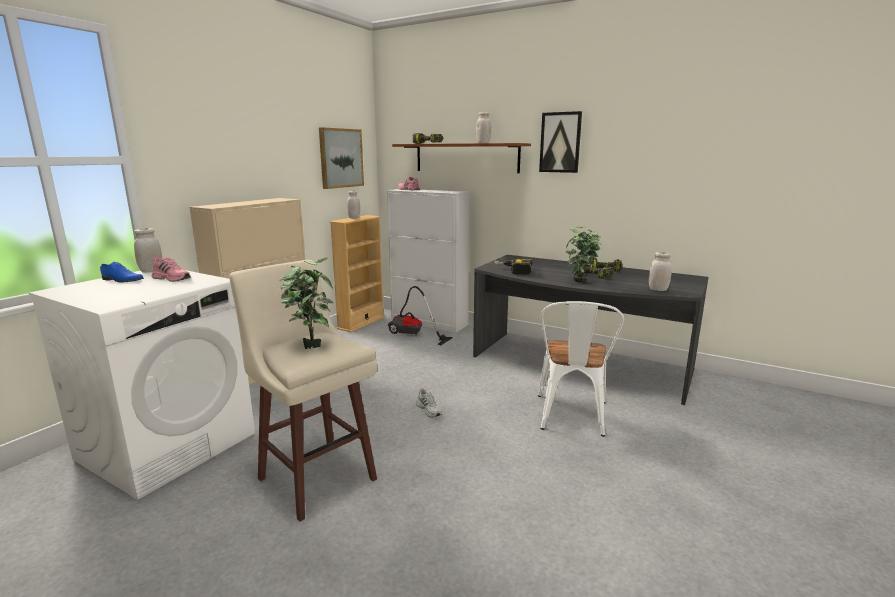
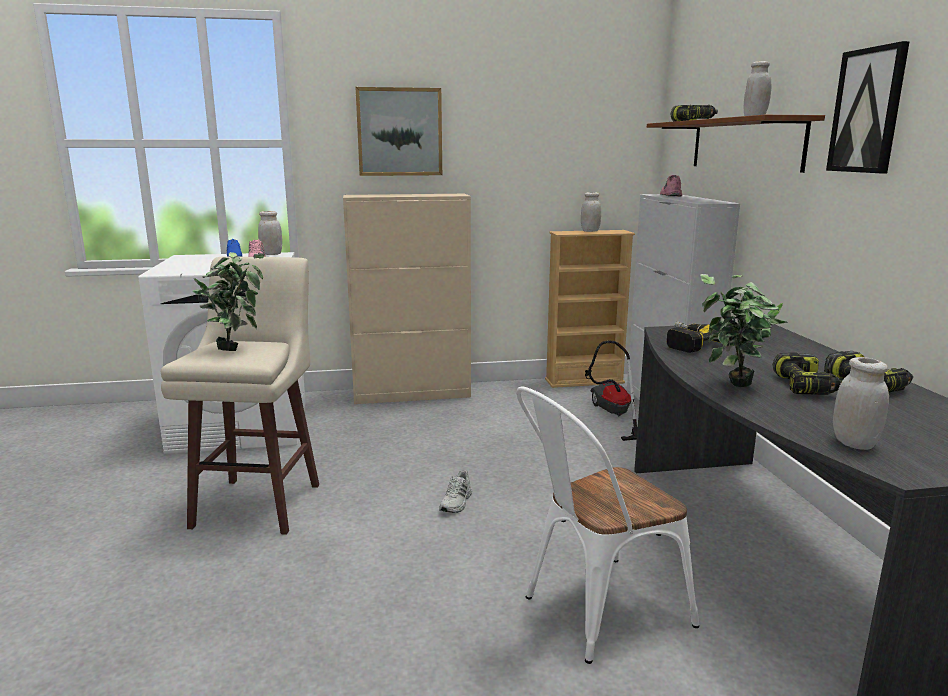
camera: 50 degrees right, 0 degrees up
(341, 158) = (585, 145): picture -> picture (399, 132)

